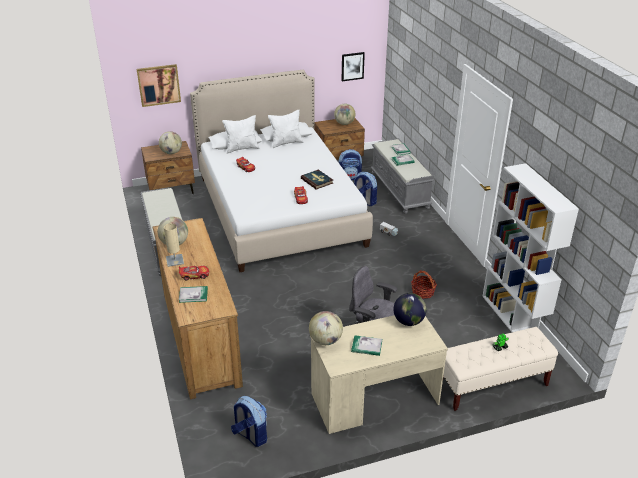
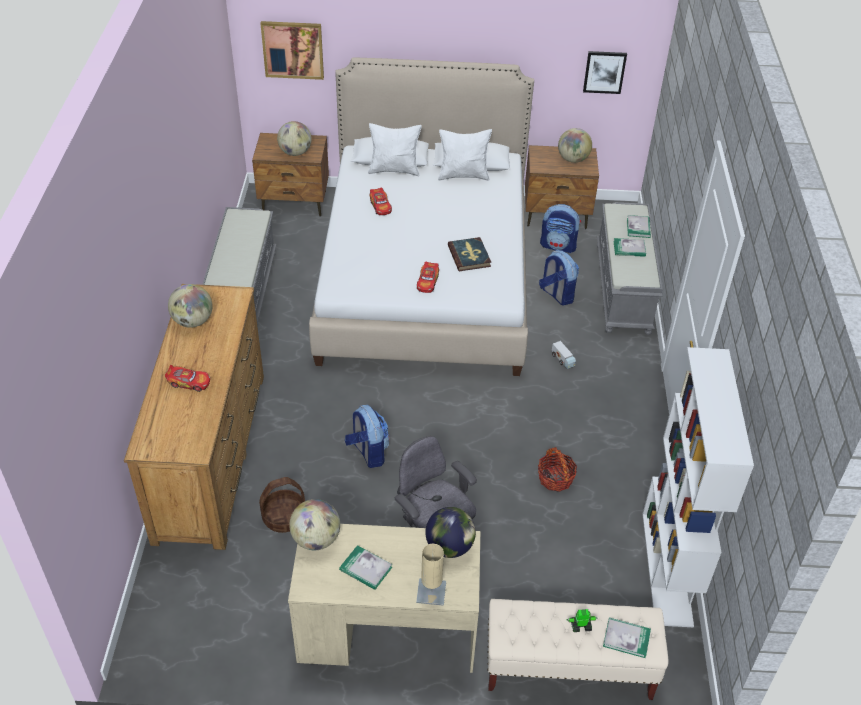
camera: 20 degrees right, 10 degrees up
(175, 260) = (178, 350): beige table lamp -> beige table lamp (431, 592)
(193, 295) = (170, 415): book -> book (626, 638)
(250, 435) = (196, 627): backpack -> backpack (368, 452)
(270, 358) = (284, 517): none -> basket

